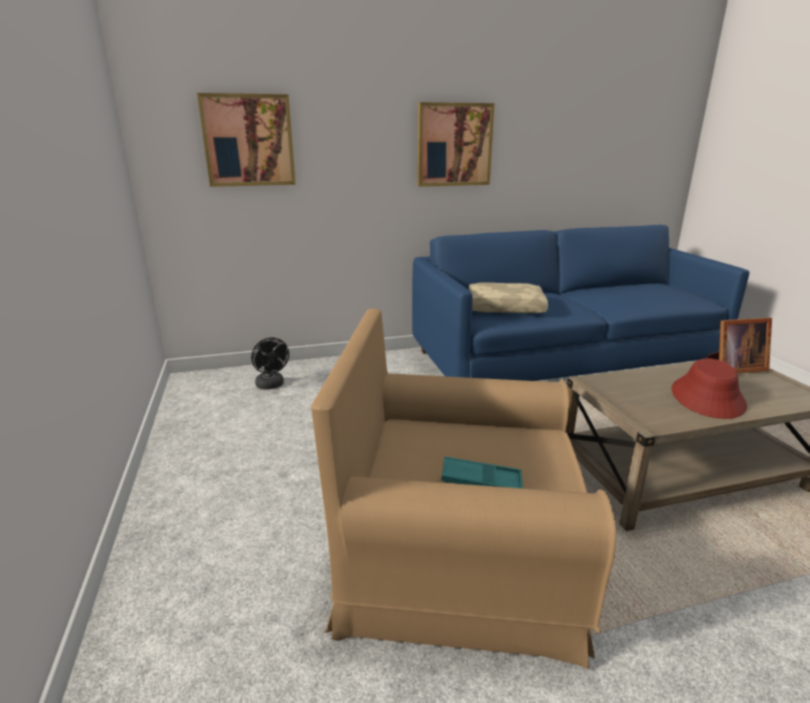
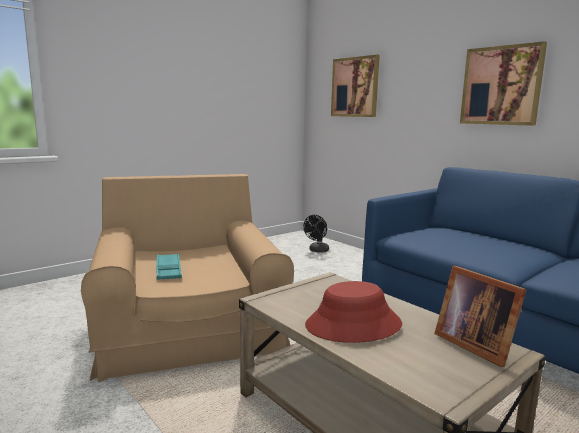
camera: 65 degrees right, 10 degrees down
(505, 307) = (447, 237): beige pillow -> none

